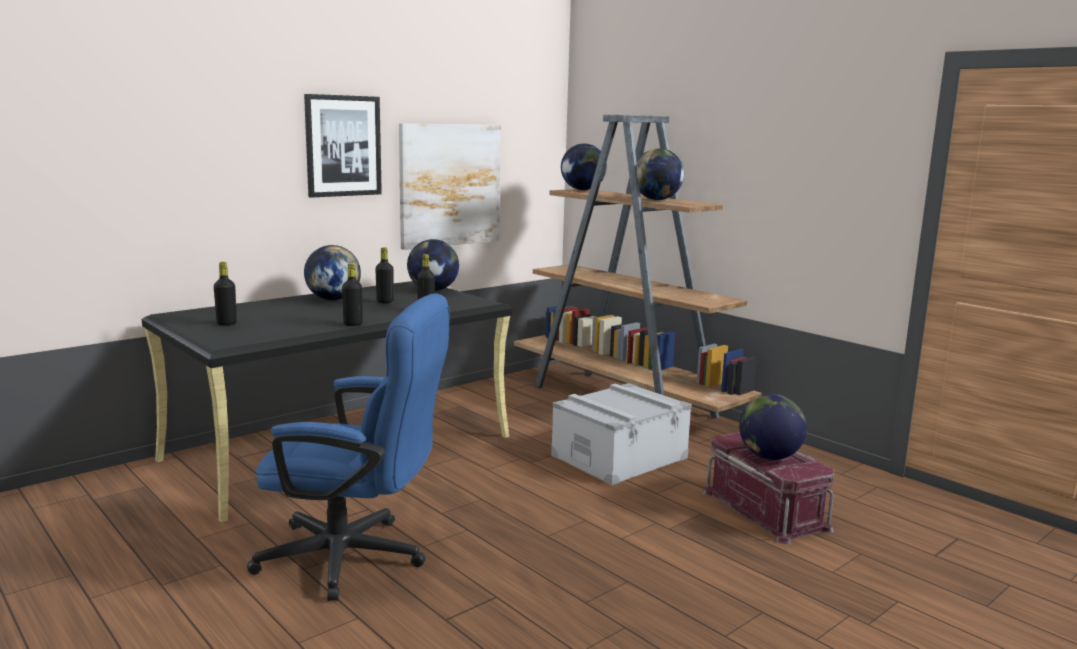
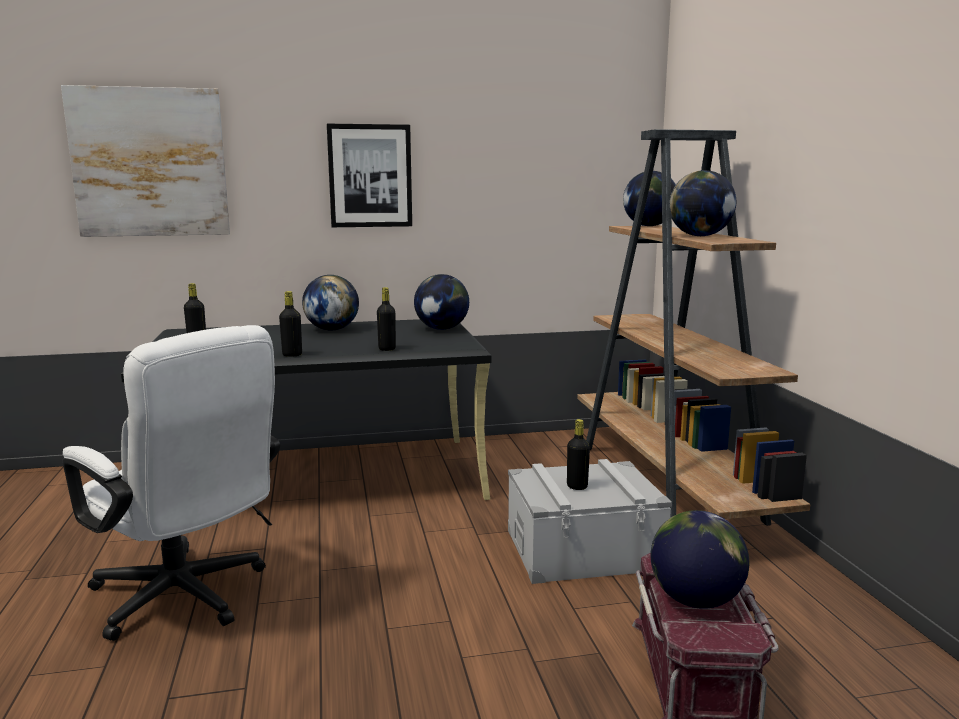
camera: 30 degrees right, 0 degrees up
(356, 558) = (187, 599): blue office chair -> white office chair
(385, 302) = (371, 336): black bottle -> black bottle (577, 486)
(450, 185) = (499, 219): picture -> picture (150, 163)

